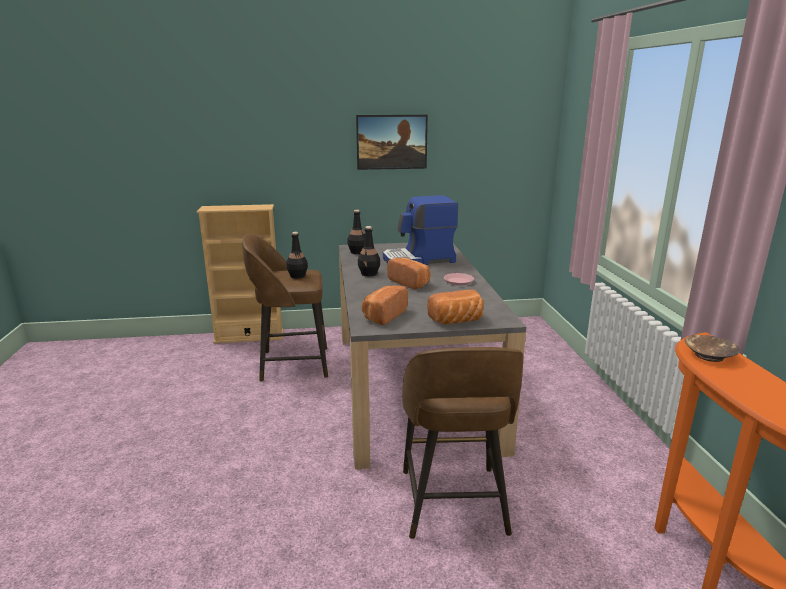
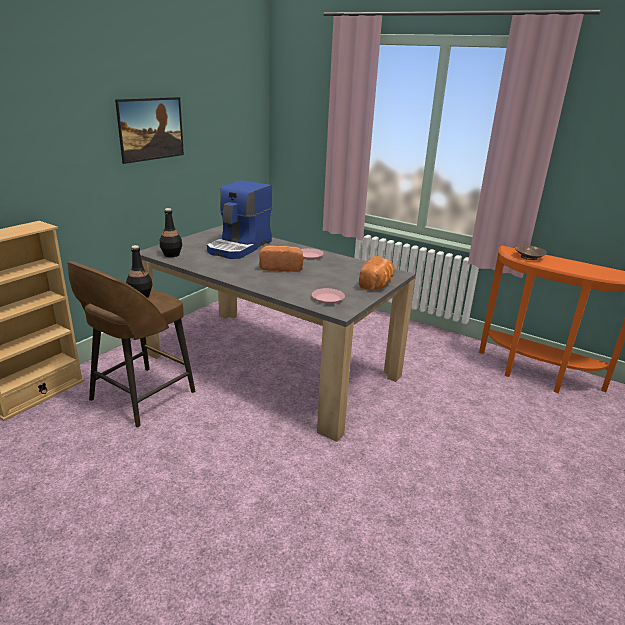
camera: 50 degrees left, 5 degrees up
(369, 274) = (233, 270): black bottle -> none
(383, 315) = (328, 298): bread -> pink plate
(453, 504) = (420, 423): brown stool -> none

